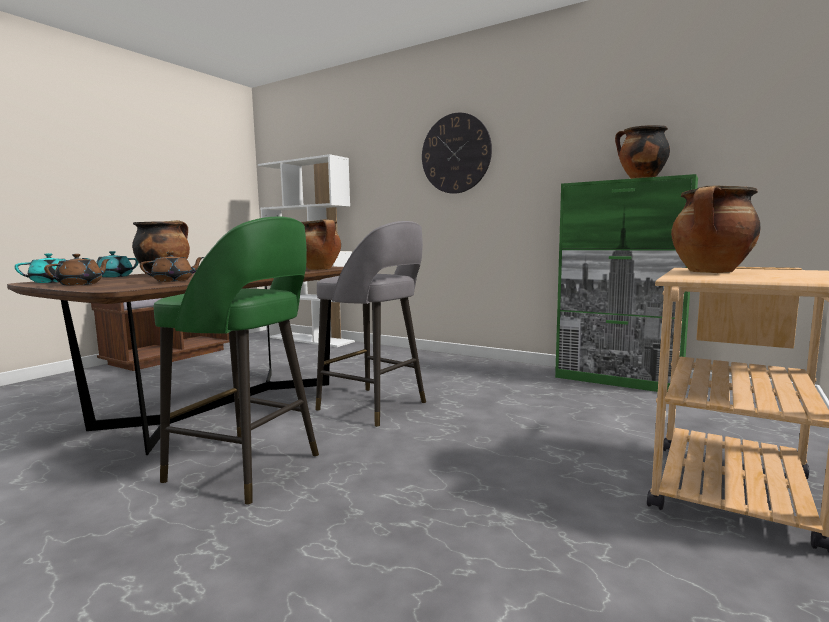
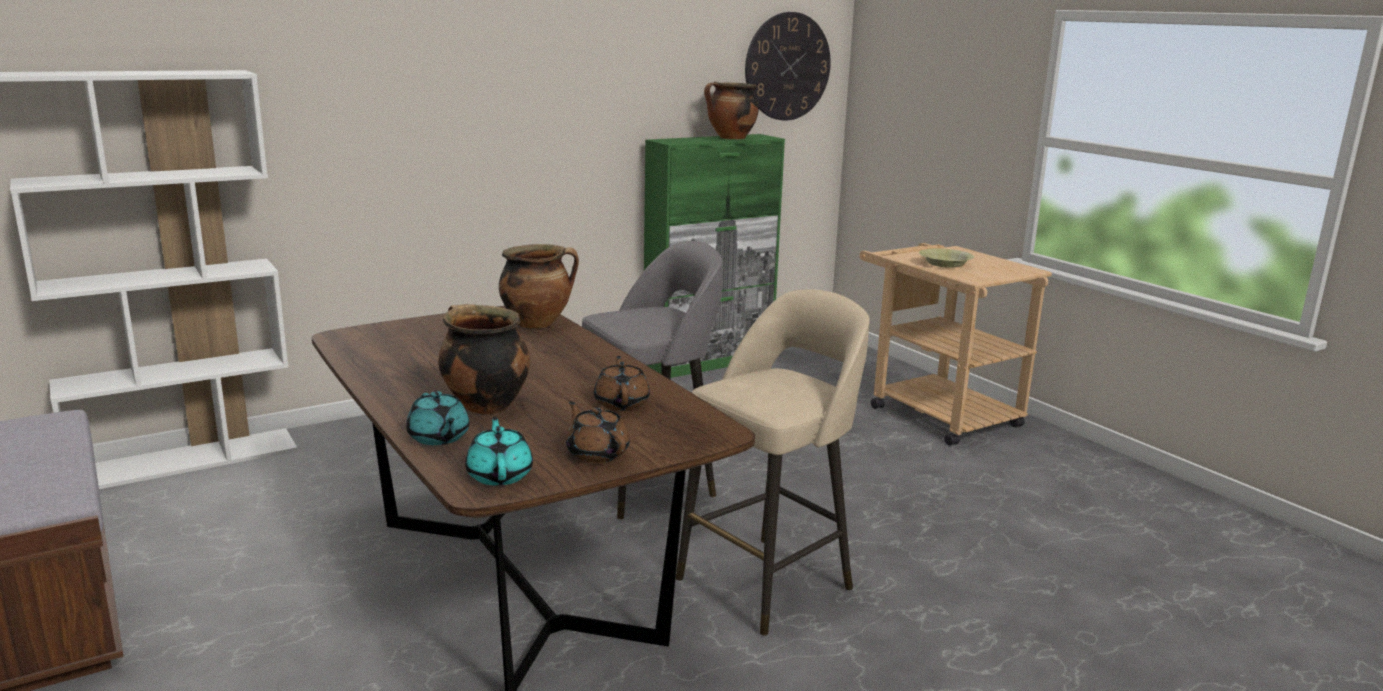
camera: 65 degrees left, 10 degrees up
(247, 469) = (768, 582): green stool -> beige stool
(456, 153) = (480, 82): wall clock -> wall clock (787, 66)
(711, 272) = (945, 264): cooking pot -> yellow bowl

